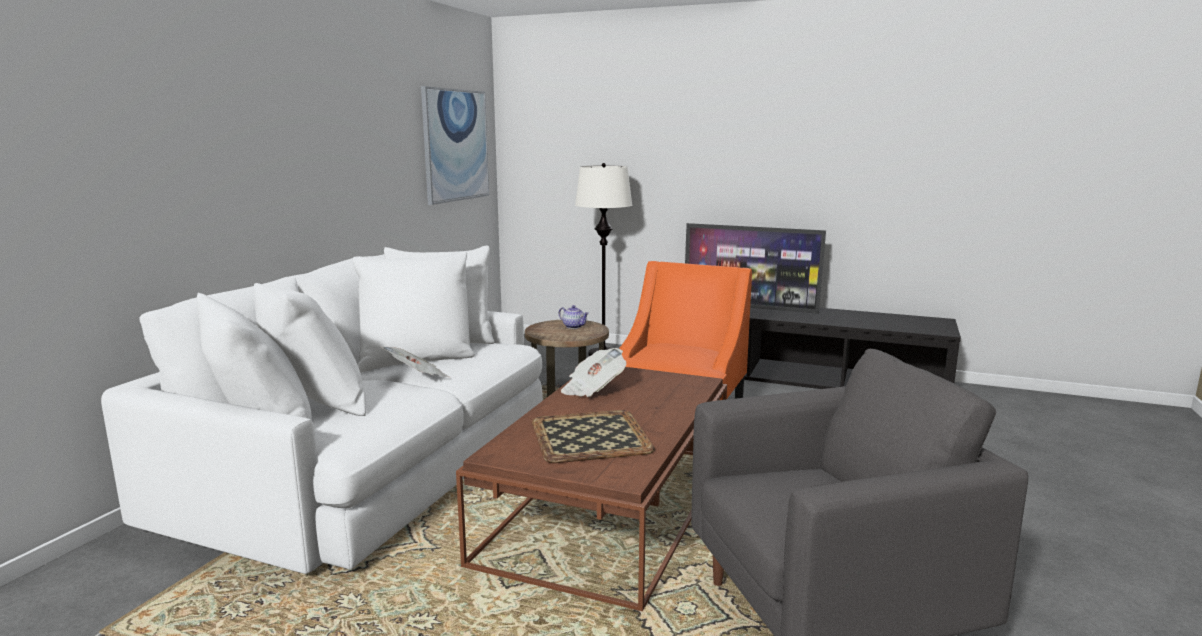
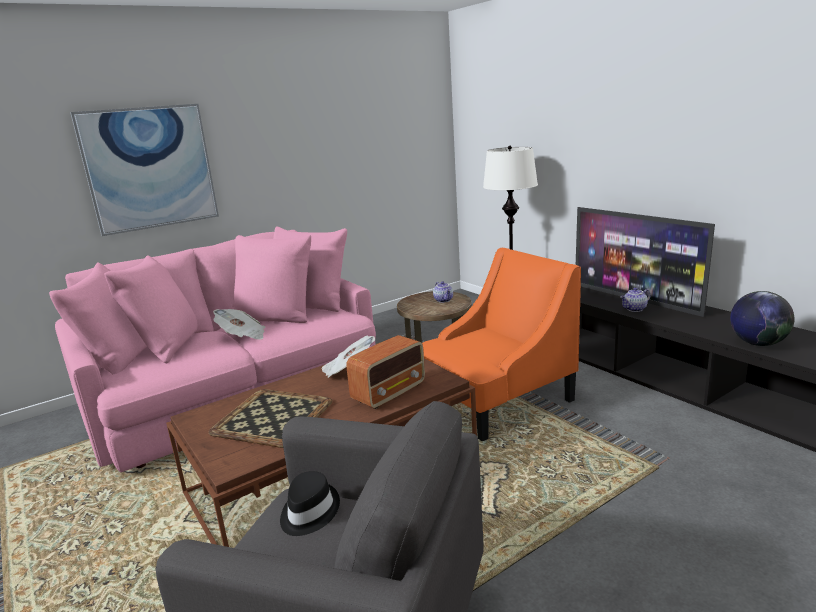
camera: 35 degrees right, 5 degrees up
(369, 467) = (235, 393): white sofa -> pink sofa
(455, 145) = (399, 132): picture -> picture (150, 168)
(669, 397) = (390, 392): none -> radio
(761, 314) = (634, 309): none -> teapot
(772, 482) = (308, 512): none -> black hat
(880, 325) = (757, 343): none -> globe

